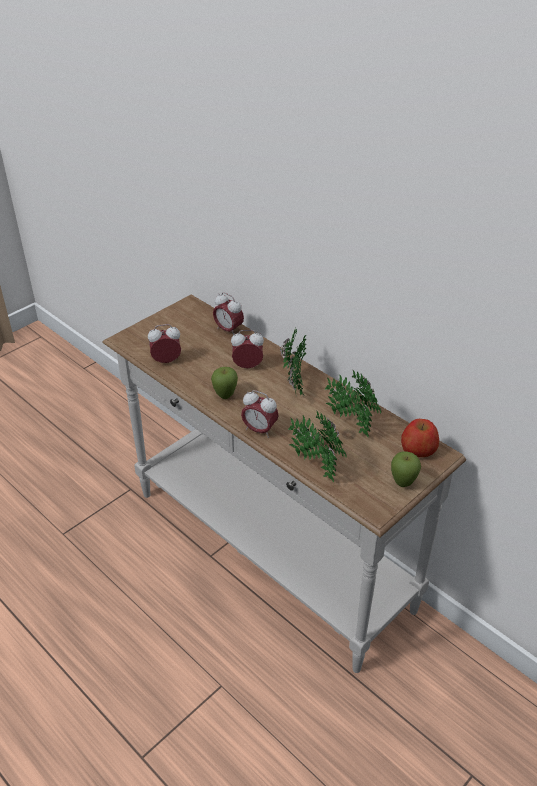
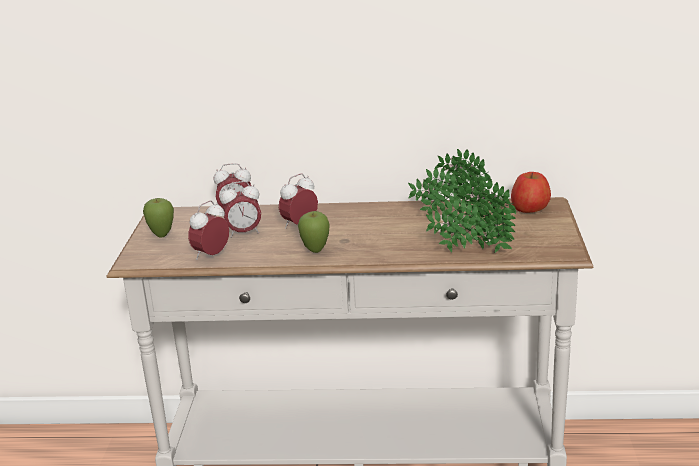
camera: 40 degrees left, 15 degrees down
(259, 430) = (388, 255): alarm clock -> alarm clock (243, 233)
(294, 386) = (365, 219): potted plant -> none
(403, 483) = (556, 229): apple -> apple (162, 235)

